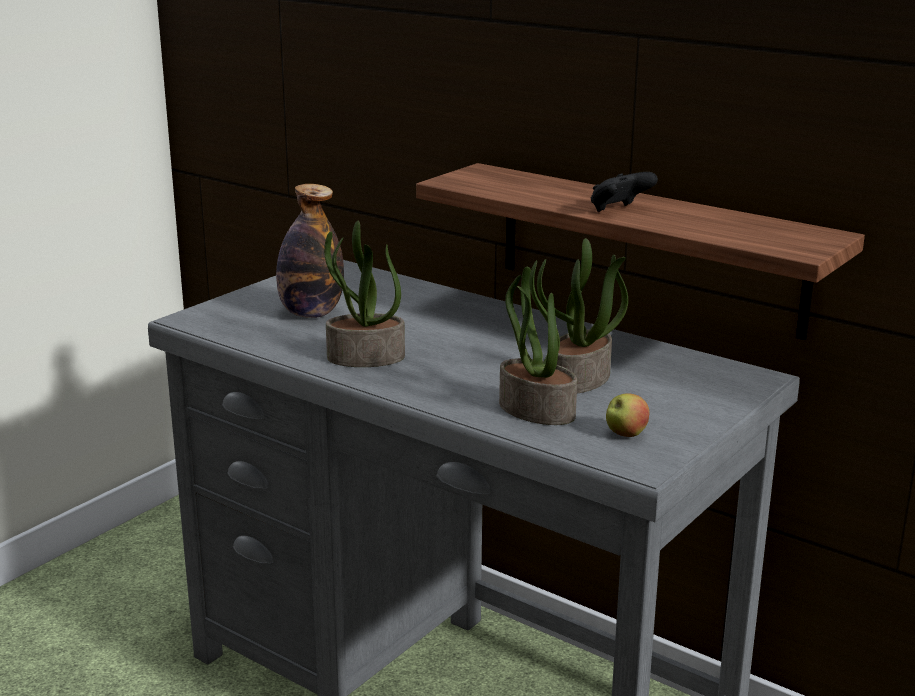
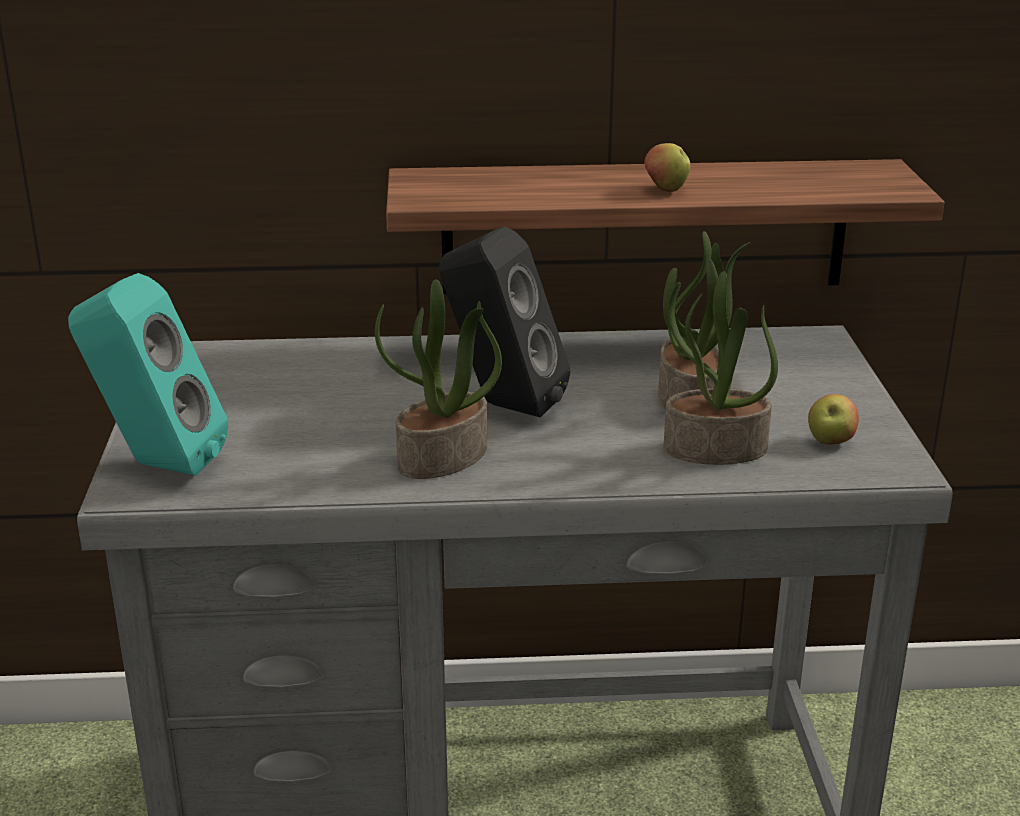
camera: 40 degrees left, 5 degrees up
(221, 312) = (156, 465): none -> turquoise speaker
(311, 313) = (274, 425): bottle -> none
(452, 344) = (501, 405): none -> black speaker
(619, 211) = (666, 190): black game controller -> apple

